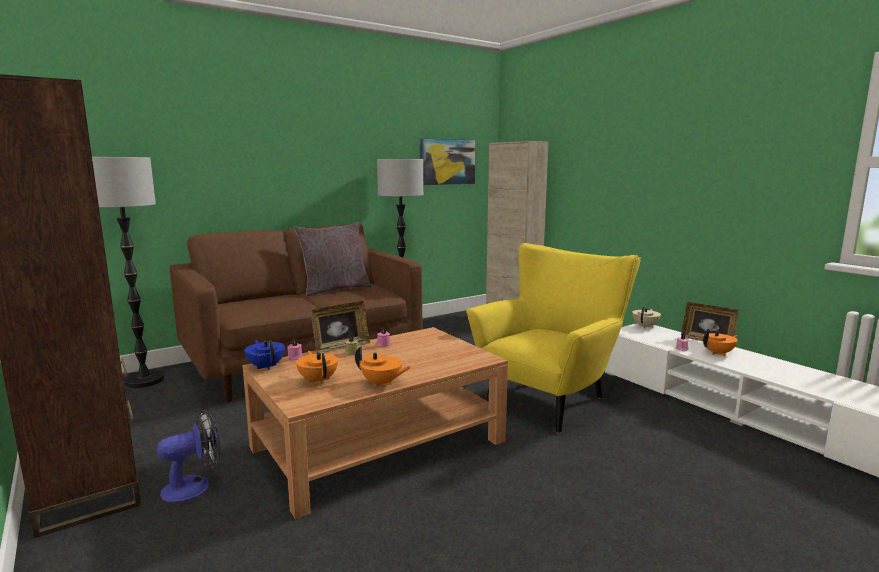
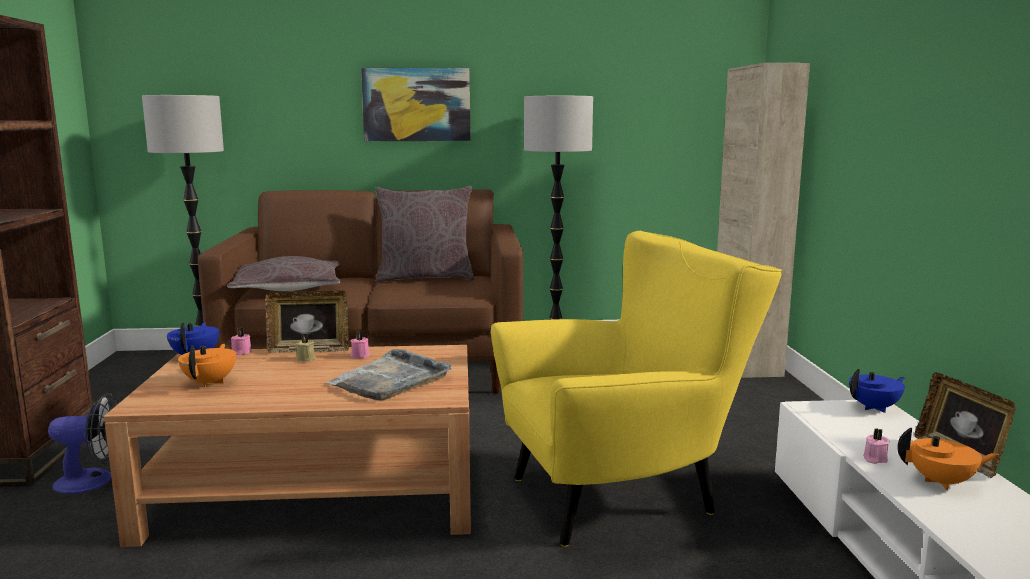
camera: 30 degrees right, 0 degrees up
(251, 309) = (289, 289): none -> grey pillow
(382, 383) = (261, 401): orange teapot -> none
(434, 355) = (390, 379): none -> grey tray
(447, 162) = (660, 101): picture -> picture (416, 104)
(645, 326) = (875, 408): beige teapot -> blue teapot

